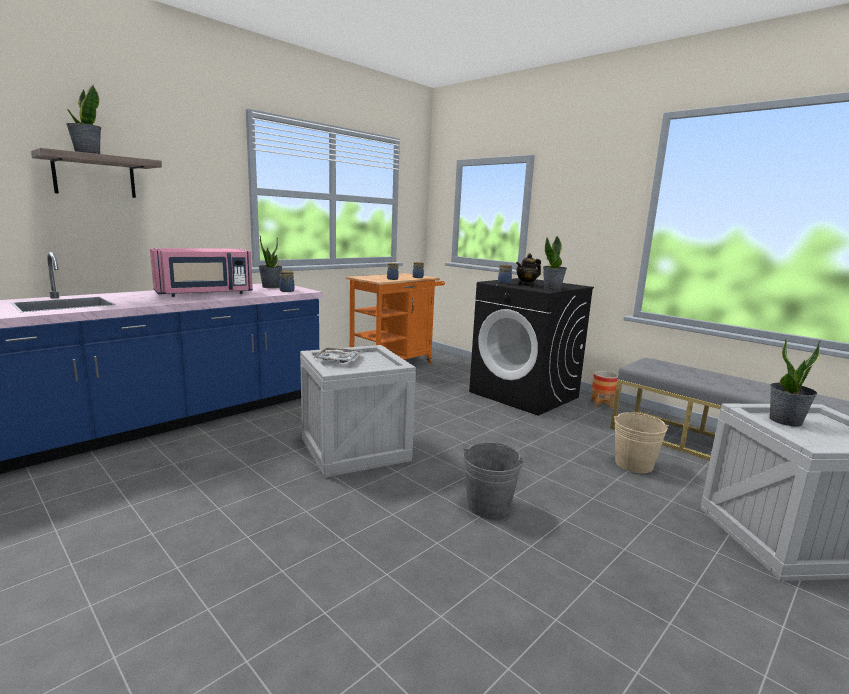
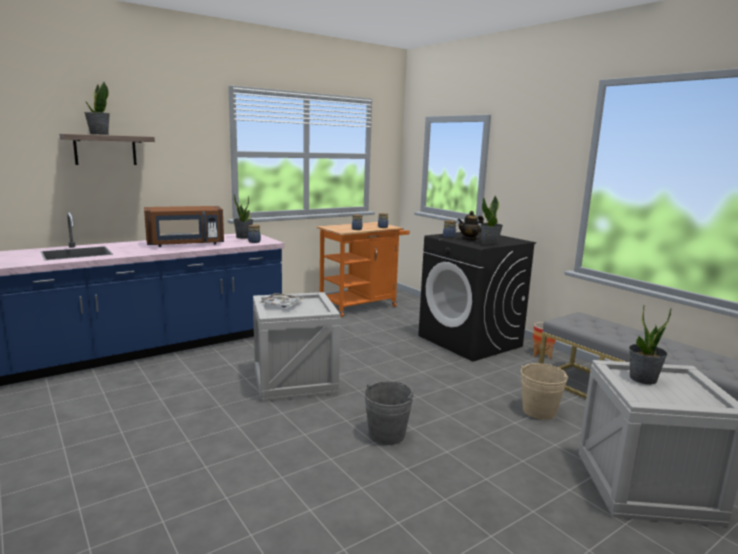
camera: 10 degrees right, 0 degrees up
(205, 293) = (186, 244): pink microwave -> brown microwave

